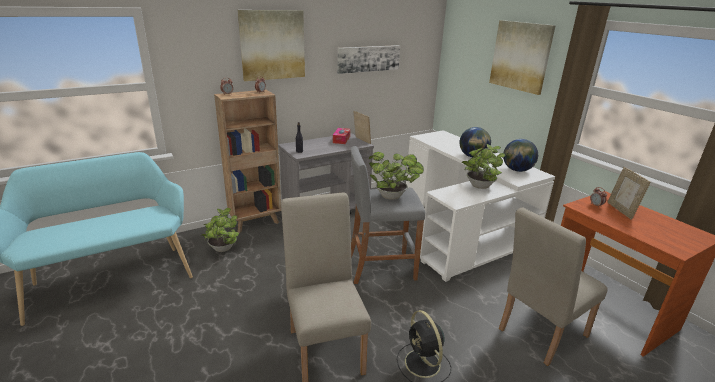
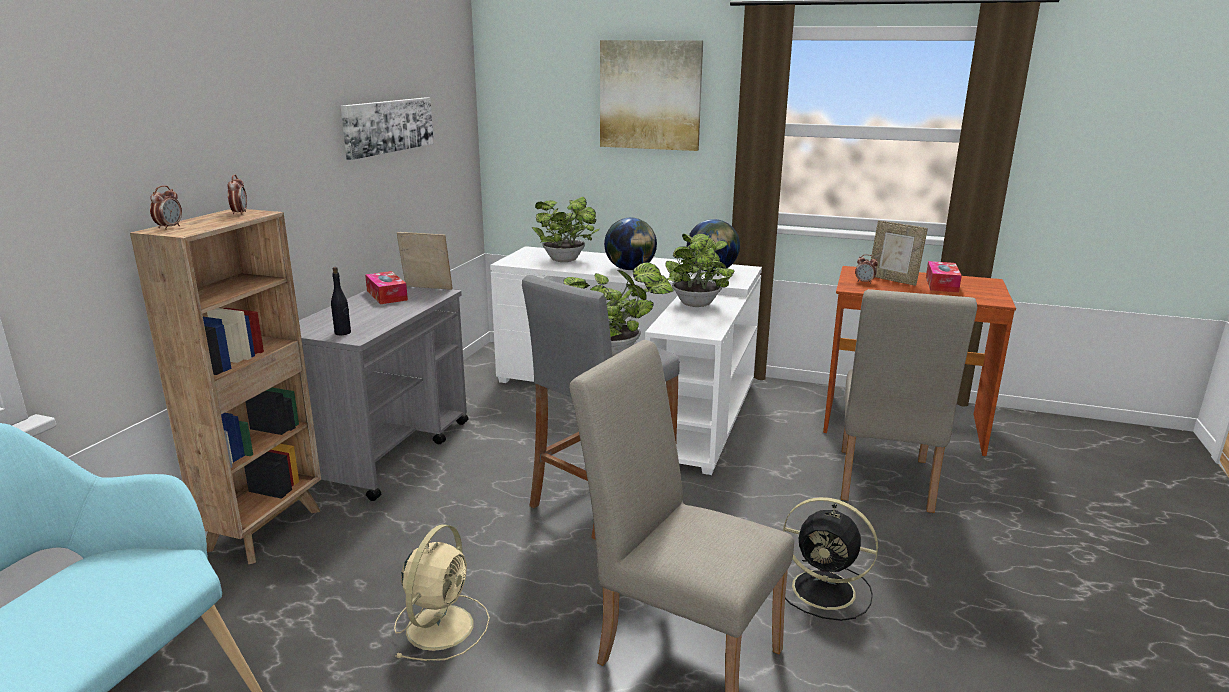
camera: 40 degrees left, 5 degrees down
(222, 249) = (259, 610): potted plant -> potted plant (566, 260)
(262, 285) = (441, 625): none -> beige fan
(272, 45) = (230, 103): picture -> none
(655, 225) = (941, 284): none -> tissue box

